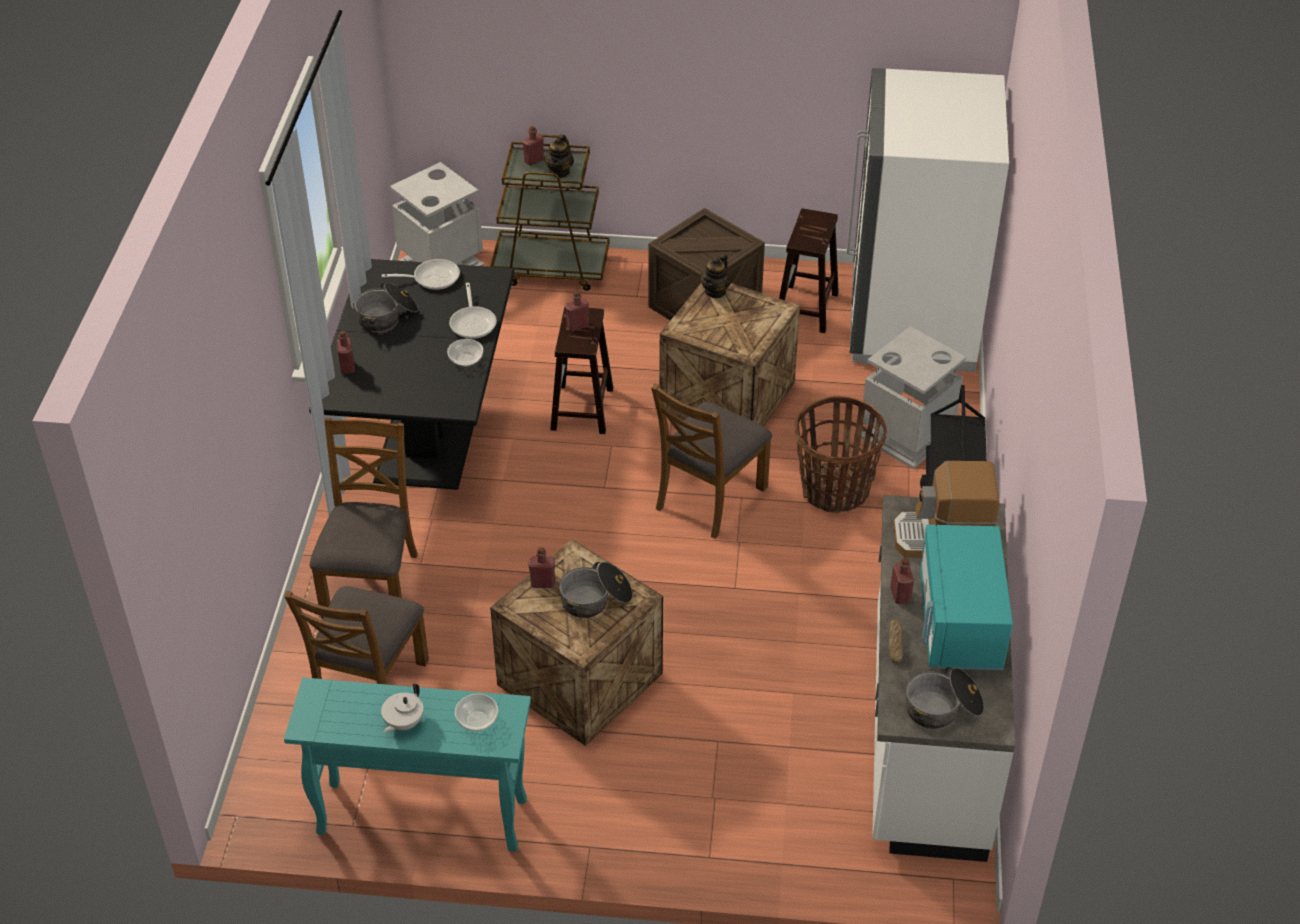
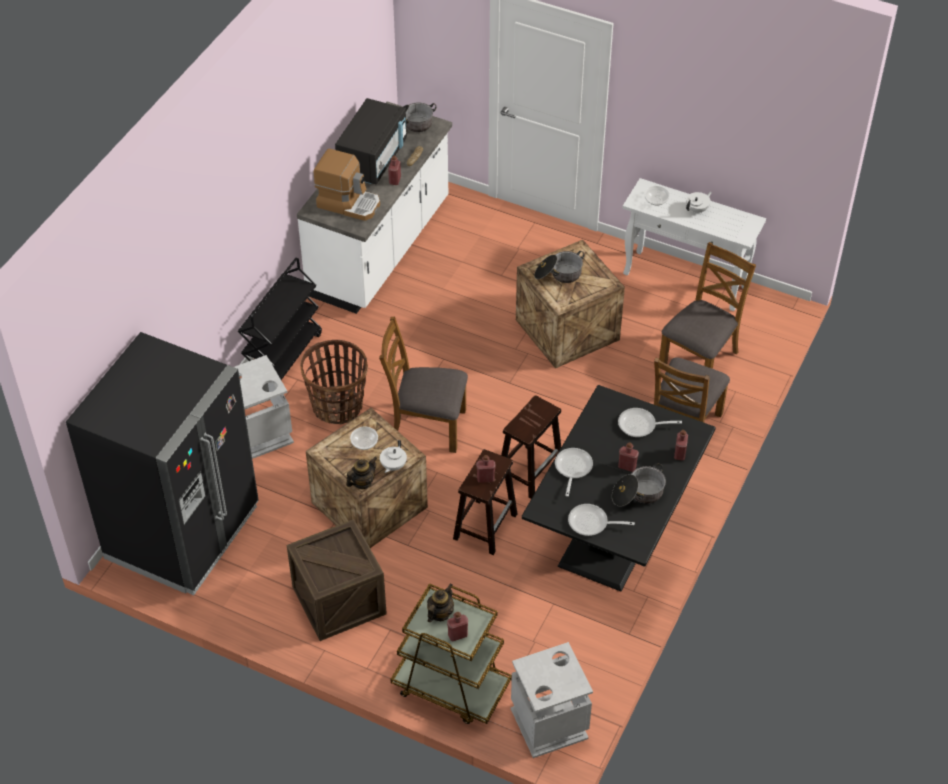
camera: 160 degrees left, 5 degrees up
(405, 386) = (640, 425): none -> frying pan
(420, 817) = (686, 281): turquoise console table -> white console table
(465, 360) = (589, 436): bowl -> bowl (364, 443)
(543, 583) = (587, 292): red bottle -> red bottle (627, 466)
(691, 314) = (393, 466): none -> white teapot
(709, 497) = (426, 425): brown chair -> brown chair turned 135 degrees counterclockwise
(806, 309) = (258, 571): brown stool -> brown stool (530, 471)
(911, 321) = (183, 533): white fridge -> black fridge
(959, 623) = (373, 159): turquoise microwave -> black microwave

